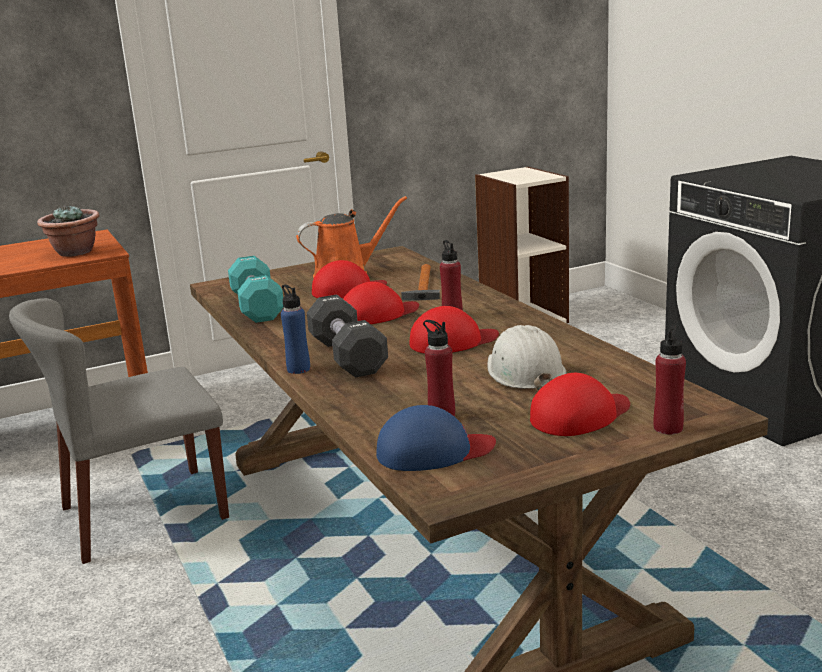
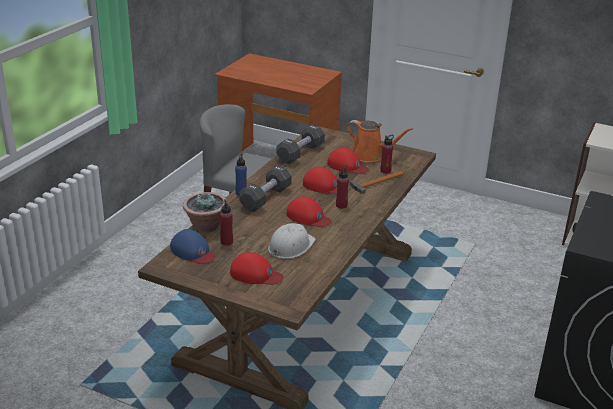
camera: 50 degrees right, 10 degrees up
(75, 252) = (299, 82): potted plant -> potted plant (206, 226)
(257, 307) = (300, 153): turquoise dumbbell -> black dumbbell
(668, 428) = (262, 299): red bottle -> red bottle (385, 171)

